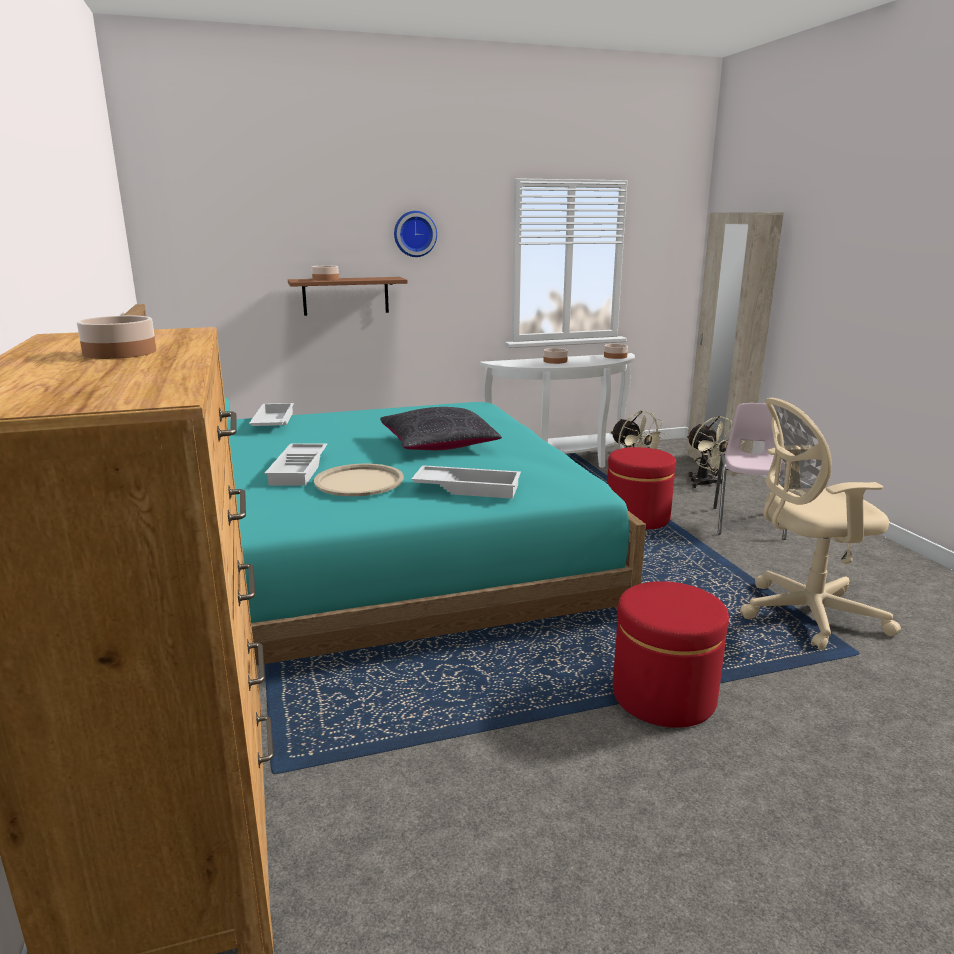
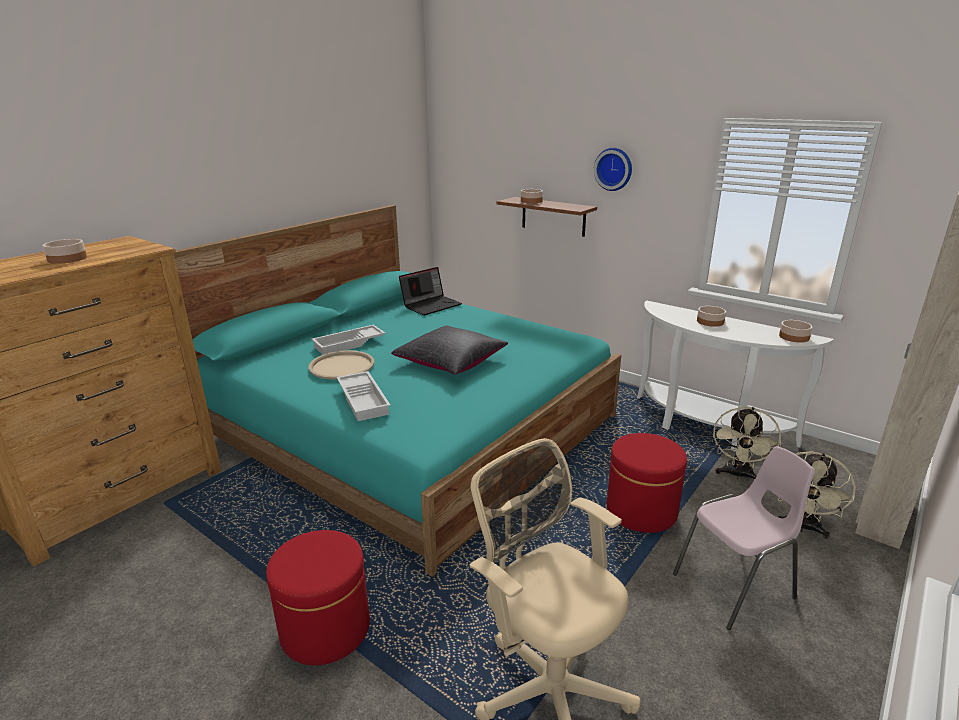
camera: 55 degrees right, 5 degrees up
(272, 422) = (431, 305): white tray -> laptop

